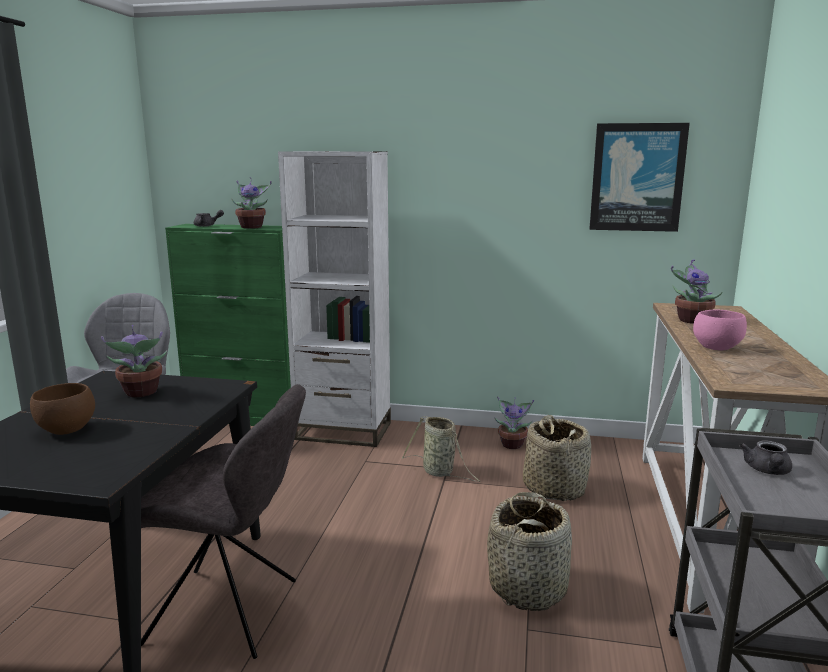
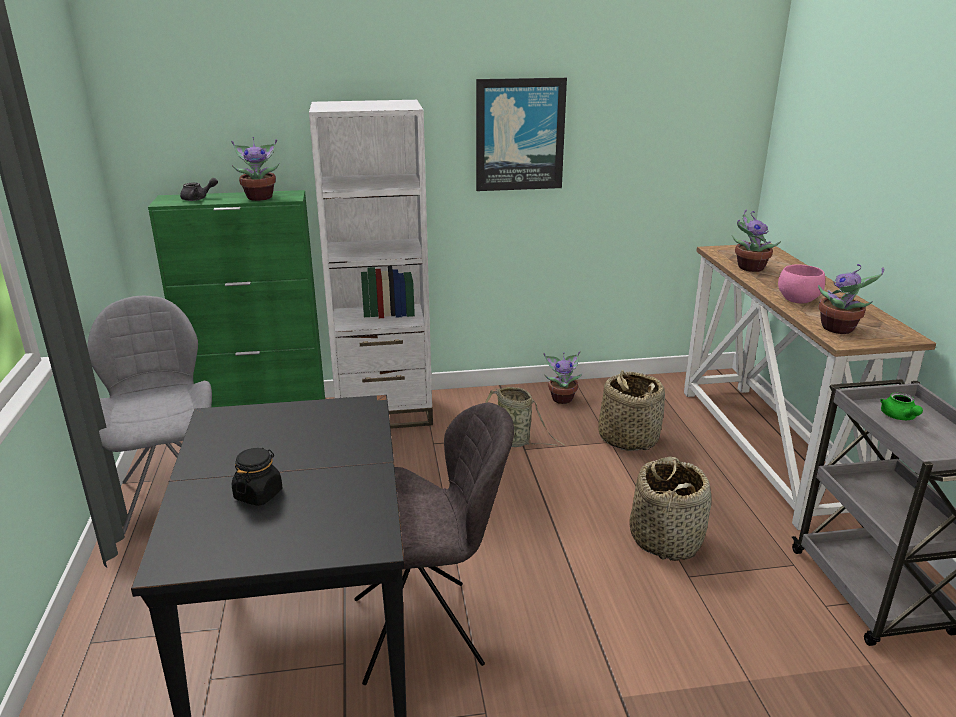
camera: 20 degrees left, 10 degrees up
(66, 430) = (258, 494): brown bowl -> black jar
(141, 393) = (280, 432): potted plant -> potted plant (839, 329)
(637, 177) = (674, 119): picture -> picture (519, 135)
(767, 471) = (899, 417): grey teapot -> green teapot

